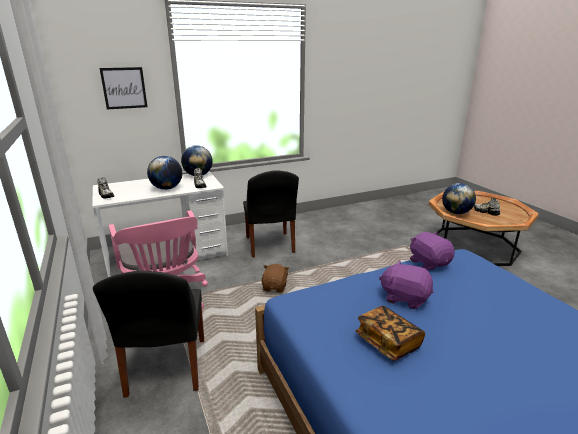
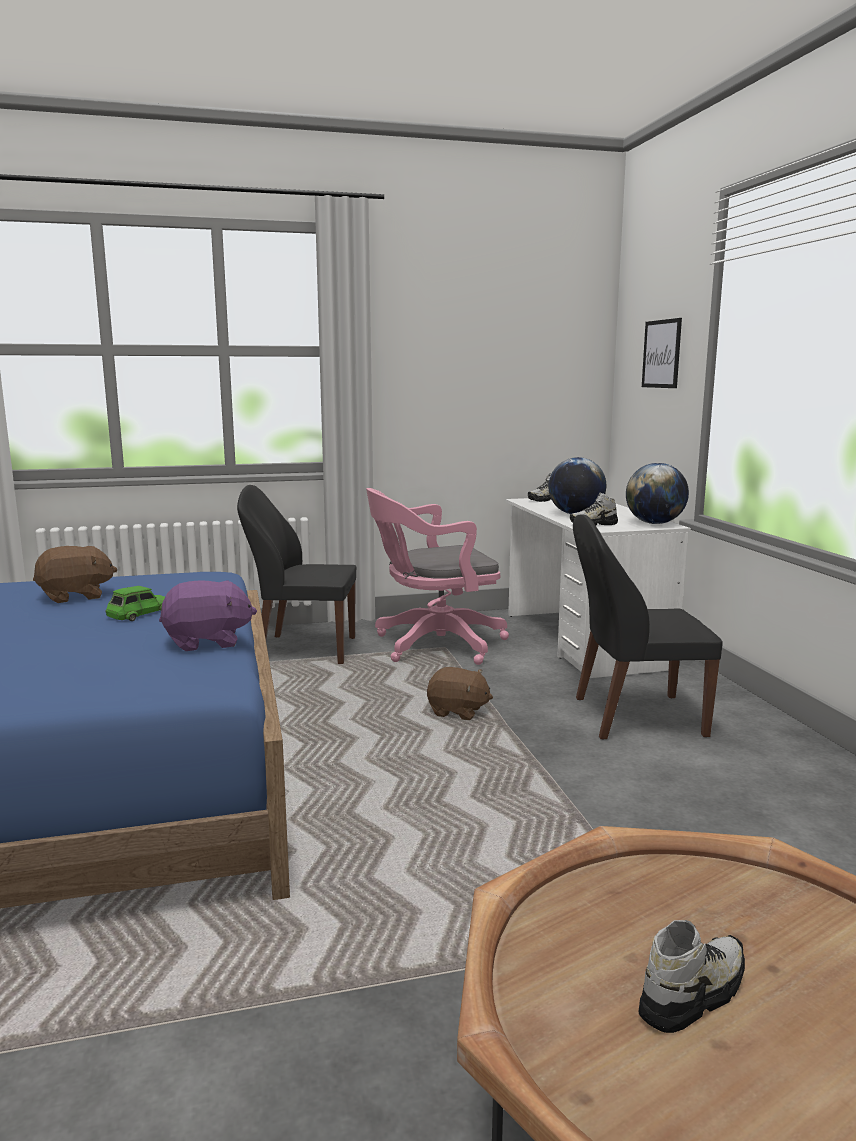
camera: 100 degrees right, 10 degrees down
(388, 342) = (76, 596): book -> brown plush toy
(405, 298) = (139, 614): purple plush toy -> green toy car
(456, 213) = (662, 886): globe -> none

